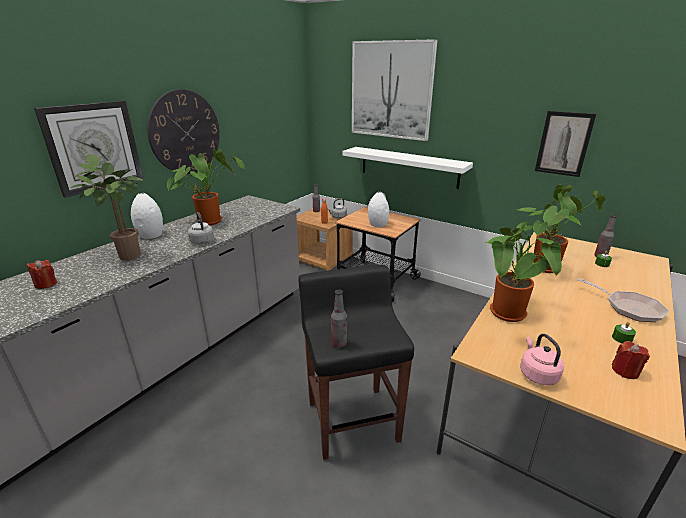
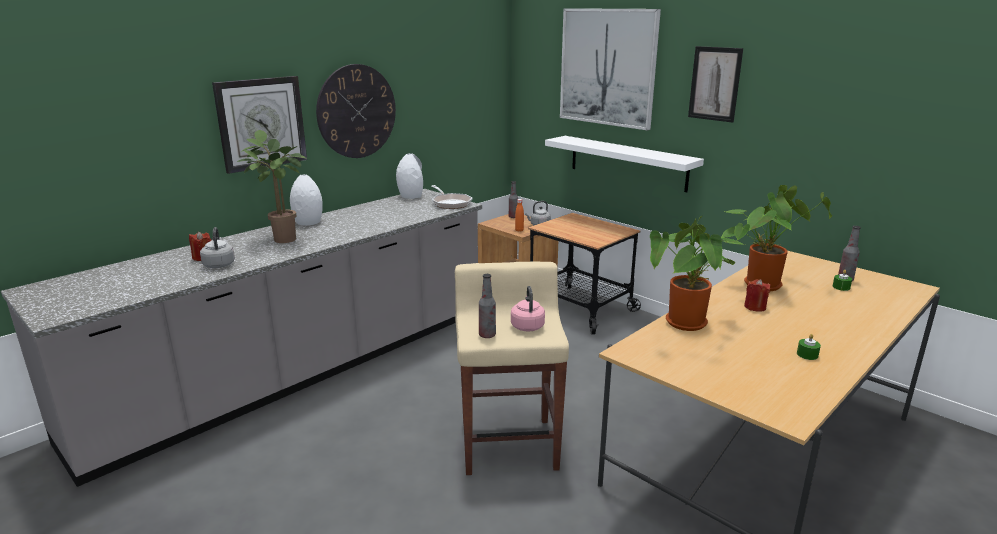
camera: 10 degrees right, 5 degrees down
(202, 241) = (362, 230): grey kettle -> grey kettle (219, 264)
(211, 220) = (376, 212): potted plant -> none
(352, 419) = (509, 444): black stool -> beige stool
(377, 224) = (581, 233): white vase -> white vase (411, 196)
(537, 374) = (685, 373): pink kettle -> pink kettle (527, 326)
(563, 143) = (809, 137): picture -> picture (715, 84)
(625, 371) = (788, 380): red candle -> red candle (755, 307)
(629, 308) = (840, 330): frying pan -> frying pan (450, 203)

